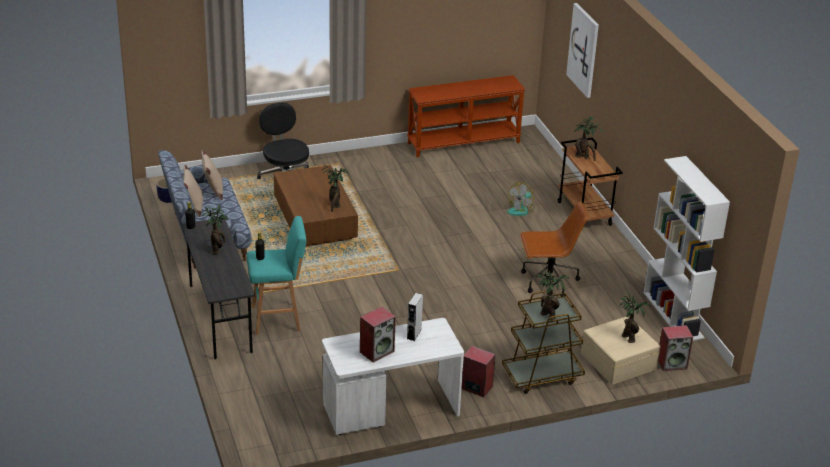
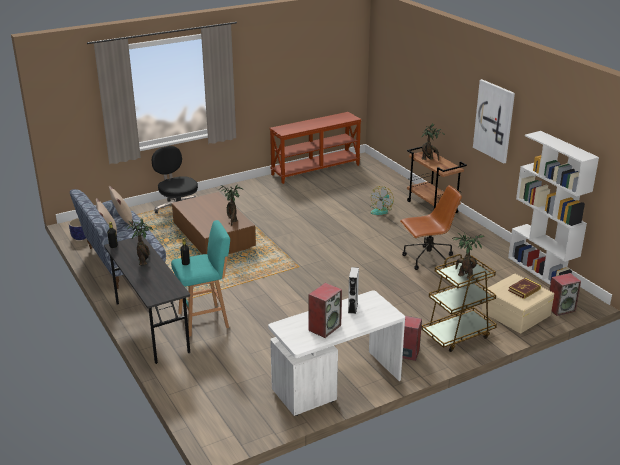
camera: 10 degrees left, 5 degrees down
(584, 50) = (413, 75): picture -> picture (494, 121)
(628, 337) = (524, 290): potted plant -> book

